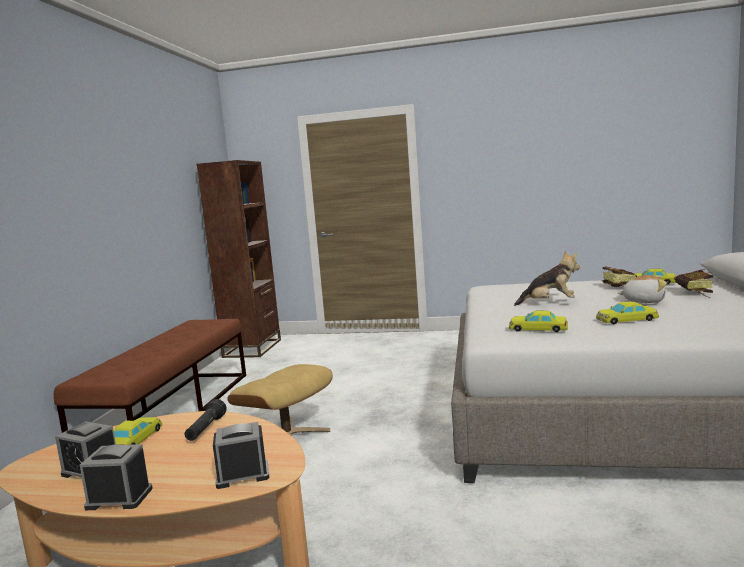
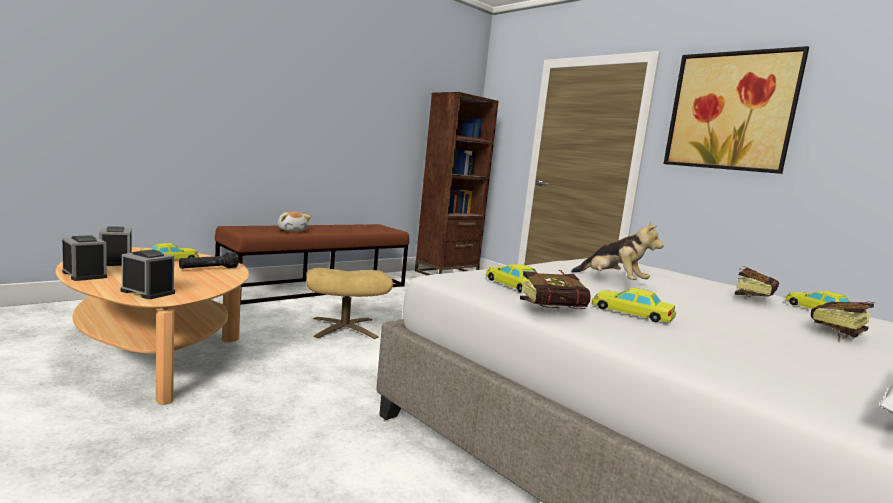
camera: 35 degrees right, 0 degrees up
(484, 149) = (730, 111): none -> picture
(610, 335) = (558, 311): none -> book
(643, 301) = (726, 313): plush toy -> plush toy (292, 230)

